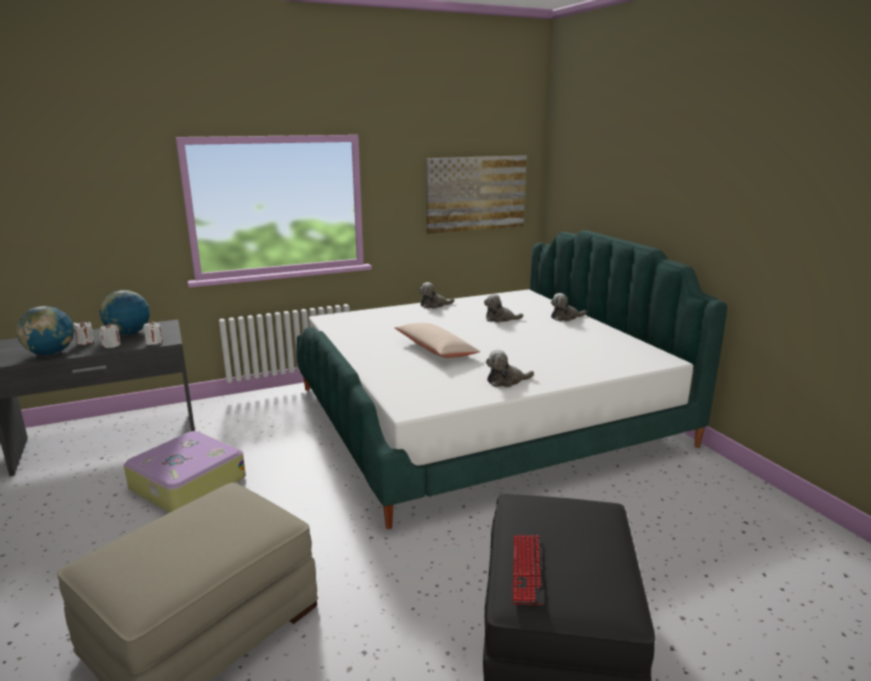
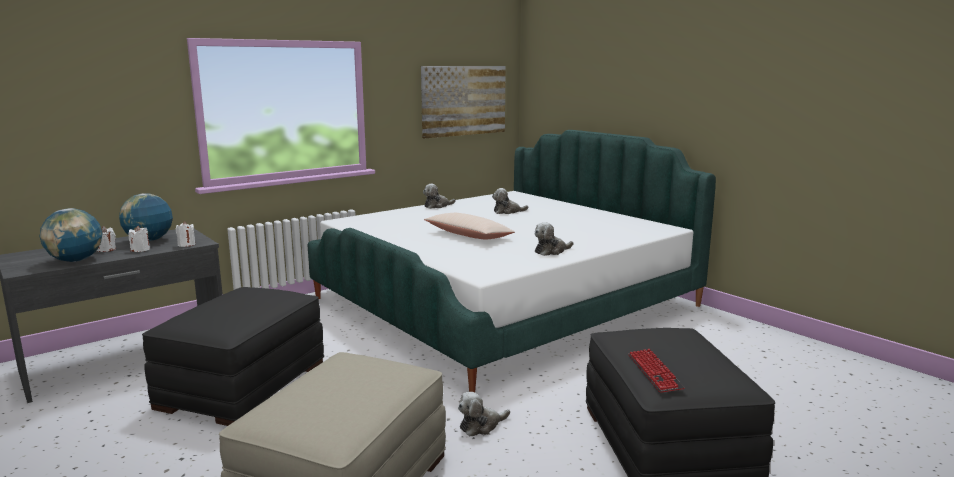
camera: 15 degrees left, 5 degrees down
(186, 483) = (243, 385): suitcase -> black ottoman
(565, 317) = (564, 207): plush toy -> plush toy (481, 425)

